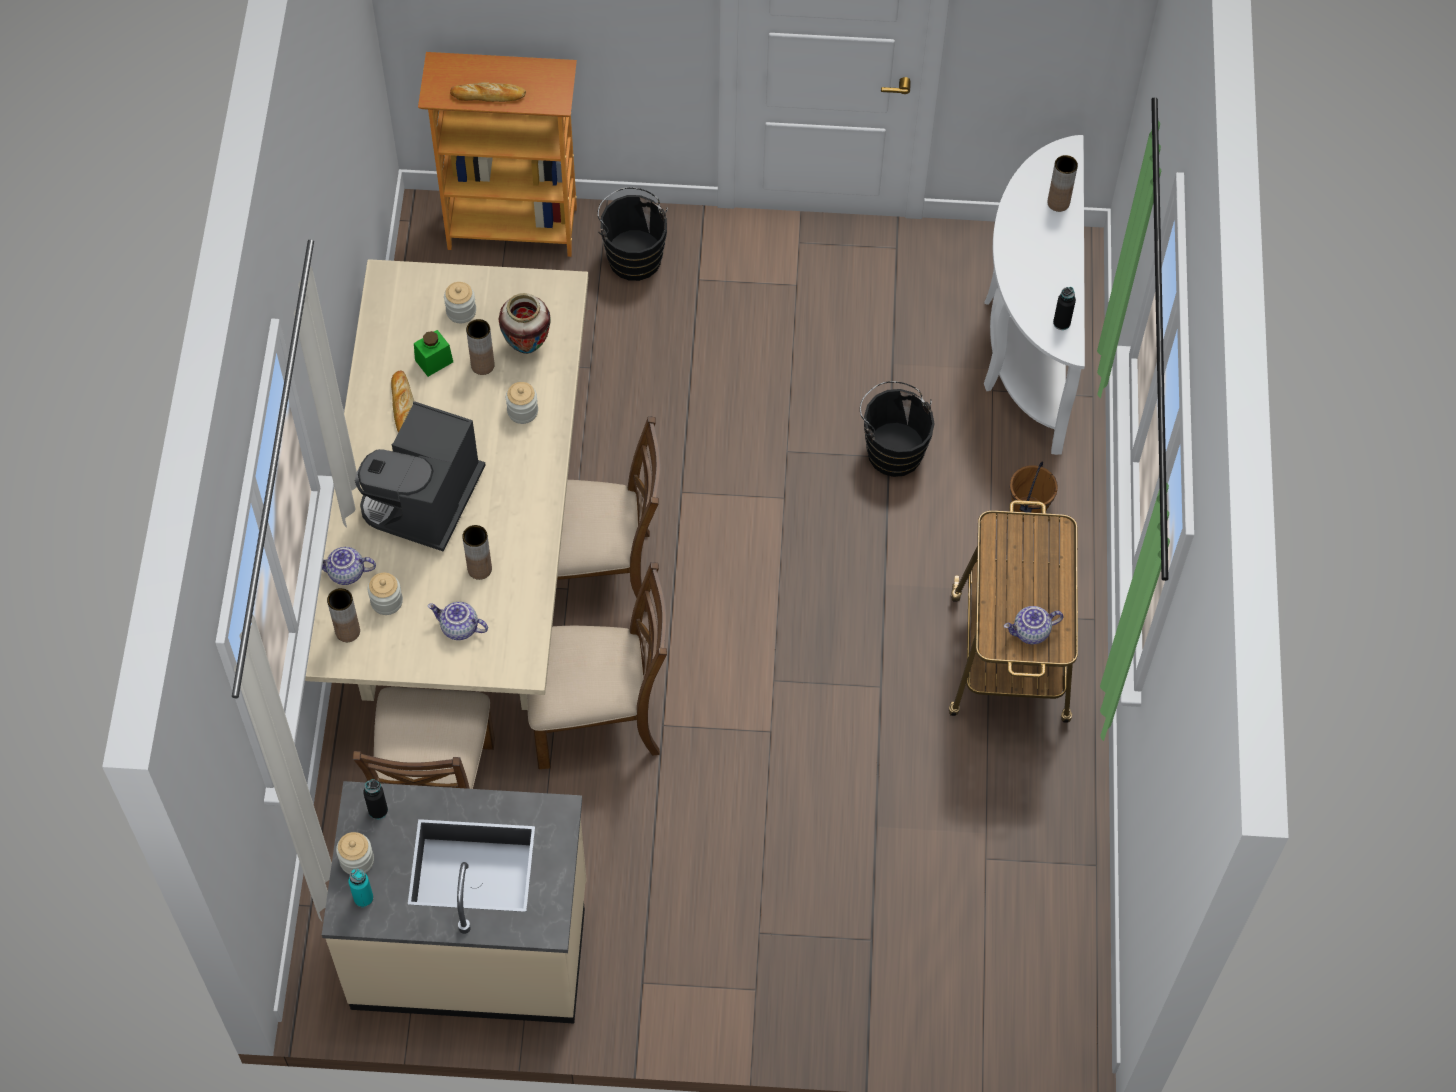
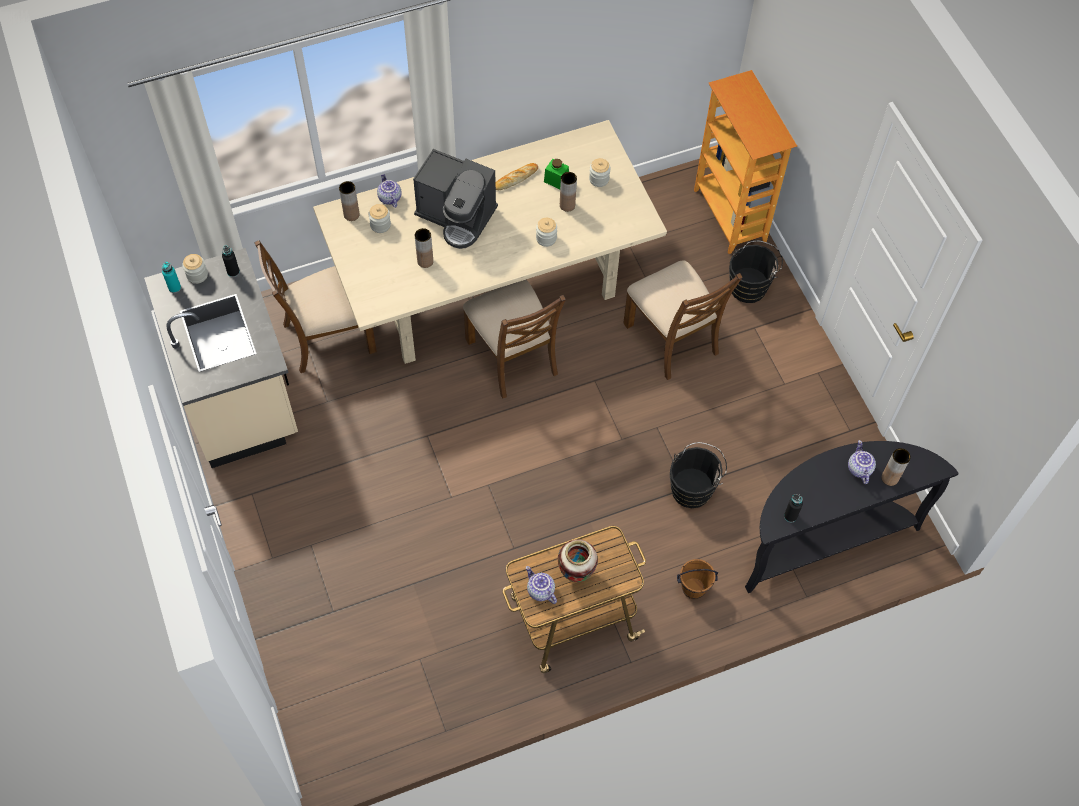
camera: 65 degrees right, 0 degrees up
(426, 502) = (457, 216): coffee machine -> coffee machine turned 150 degrees counterclockwise
(458, 628) = (380, 267): teapot -> teapot (858, 468)
(488, 95) = (740, 113): bread -> none
(527, 346) = (593, 222): vase -> vase (576, 573)
(597, 716) = (416, 398): brown chair -> brown chair (672, 338)
(1025, 344) = (822, 538): white console table -> black console table

